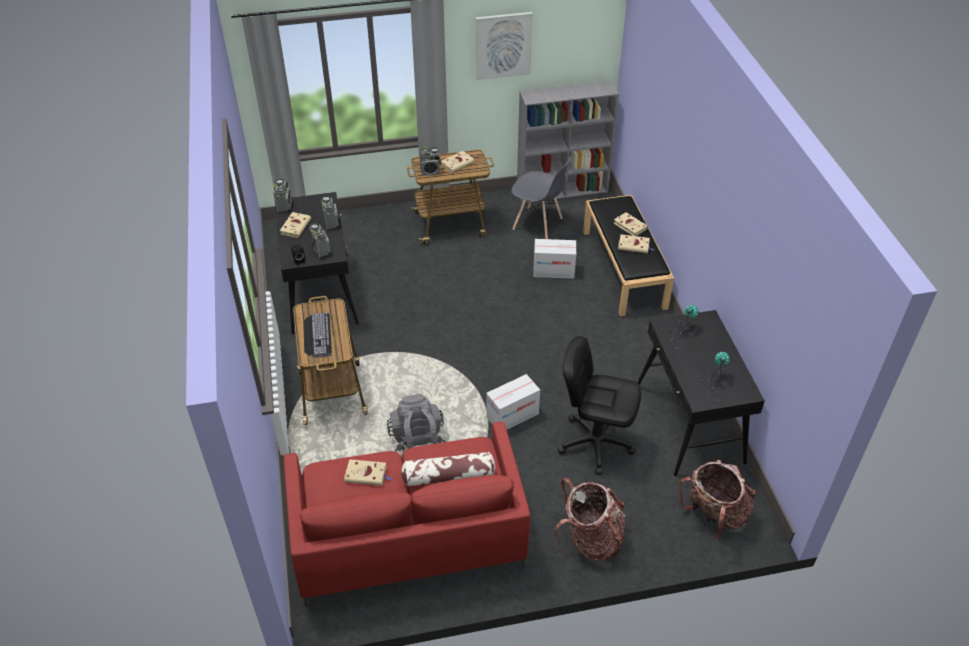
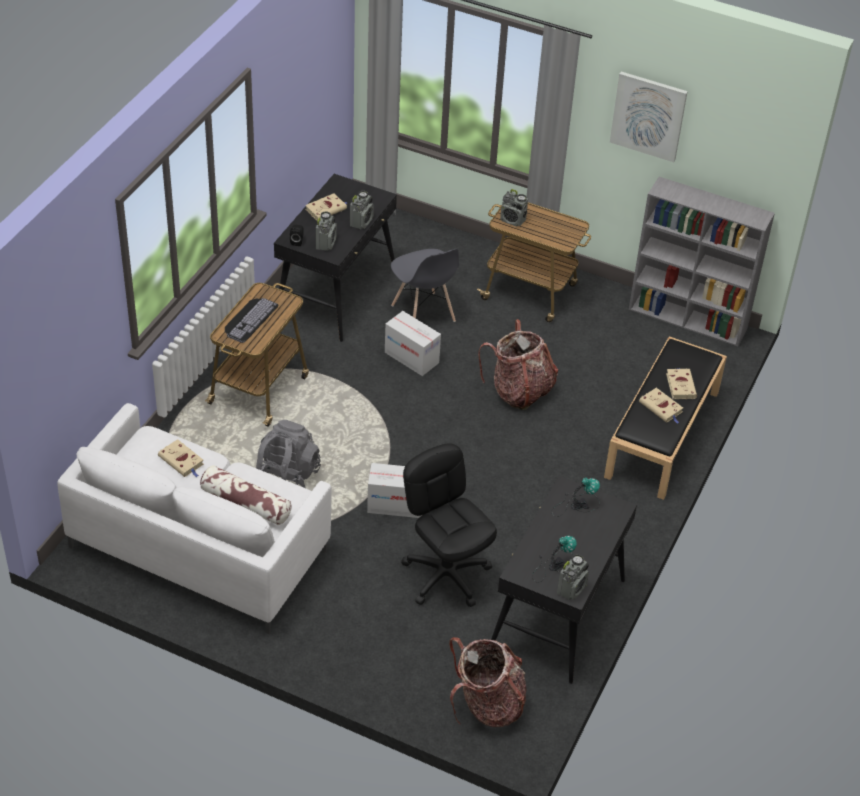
camera: 35 degrees right, 0 degrees up
(284, 205) = (336, 183): radio -> radio (572, 589)
(408, 539) = (199, 549): red sofa -> white sofa
(458, 163) = (550, 225): beige book -> none
(538, 224) = (621, 340): grey chair -> grey chair (423, 314)
(553, 270) = (585, 395): cardboard box -> cardboard box (412, 357)
(591, 539) = (351, 650): backpack -> backpack (519, 391)

